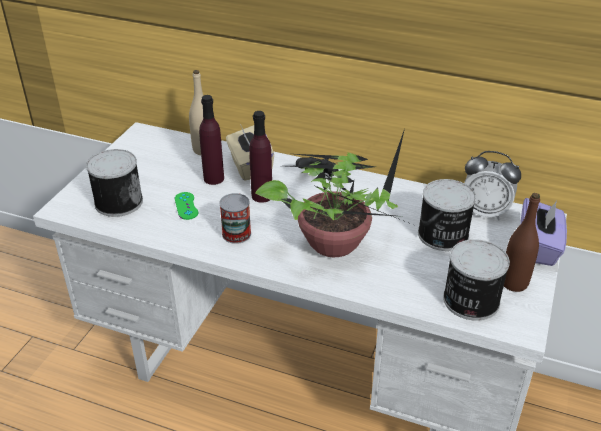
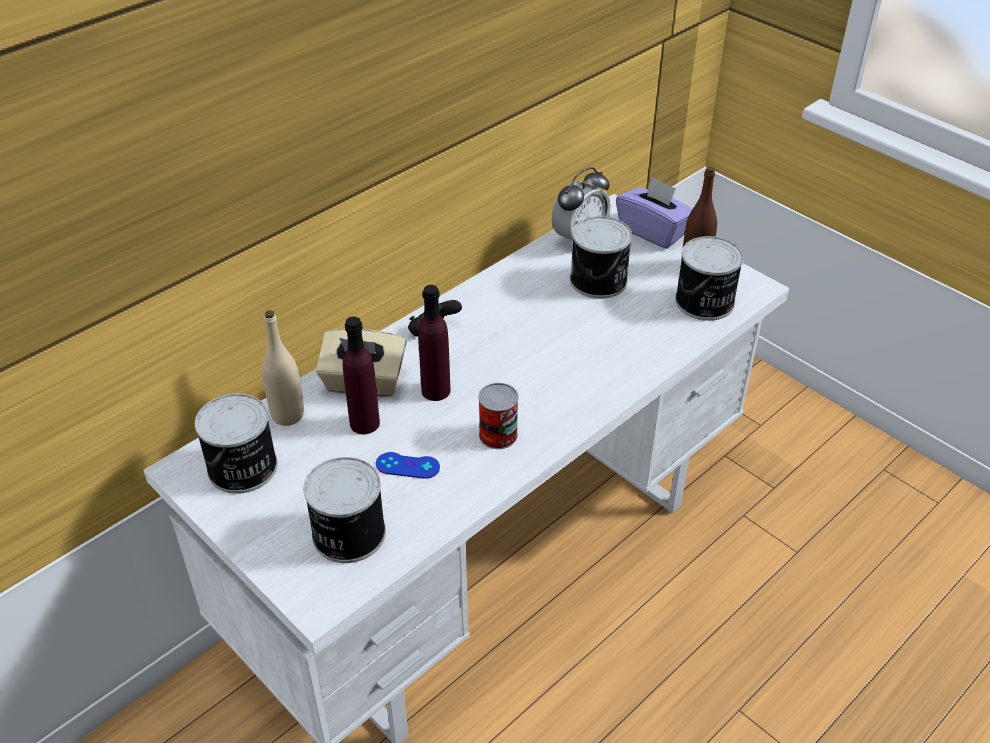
camera: 65 degrees left, 5 degrees up
(152, 150) = (242, 469): none -> can
(186, 206) = (407, 466): green game controller -> blue game controller
(336, 243) = (566, 360): potted plant -> none

